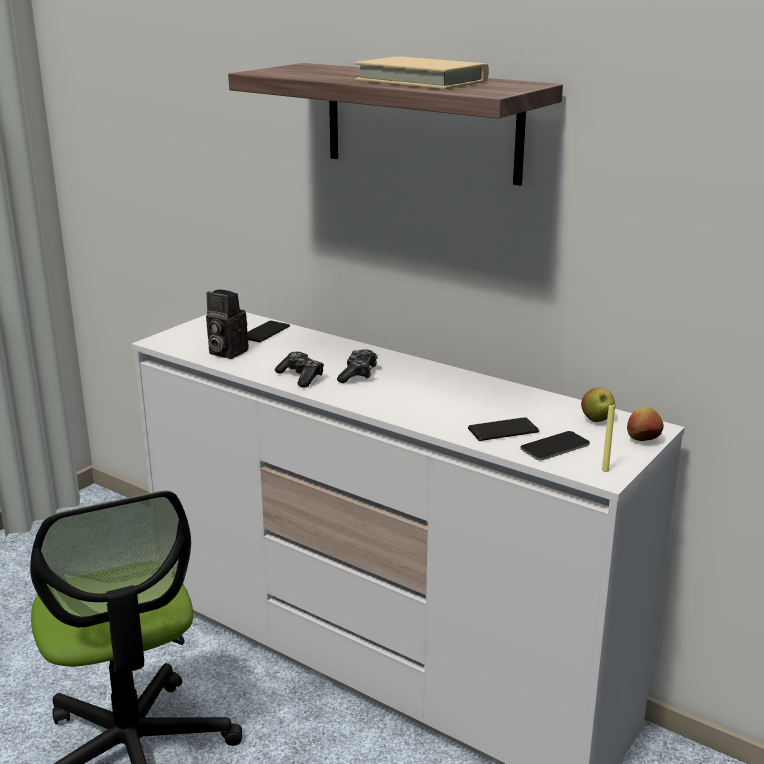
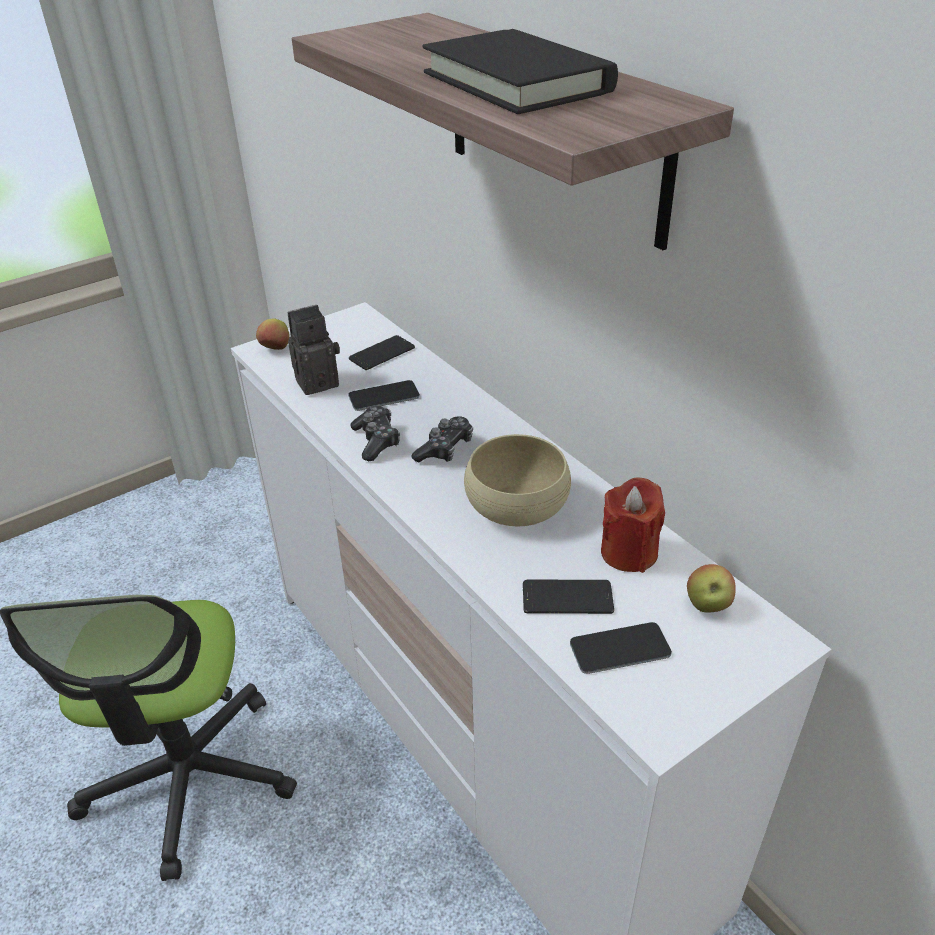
camera: 20 degrees right, 15 degrees up
(225, 352) = (318, 381): camera -> camera turned 105 degrees clockwise
(287, 354) = (384, 396): none -> phone
(421, 81) = (517, 82): beige book -> black book
(433, 393) = (516, 504): none -> beige bowl
(528, 404) = (629, 552): none -> red candle
(605, 470) = (665, 718): yellow candle -> none
(643, 441) = (752, 667): apple -> apple (276, 349)

